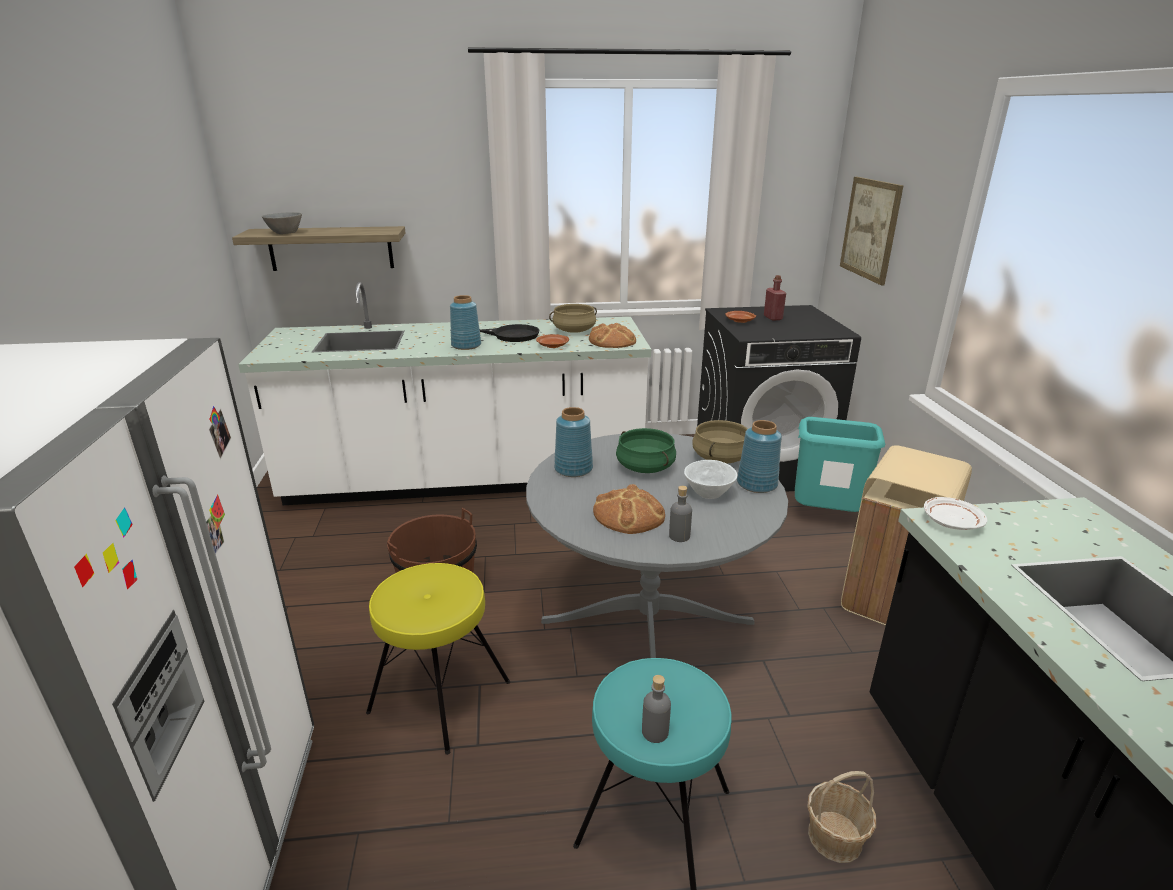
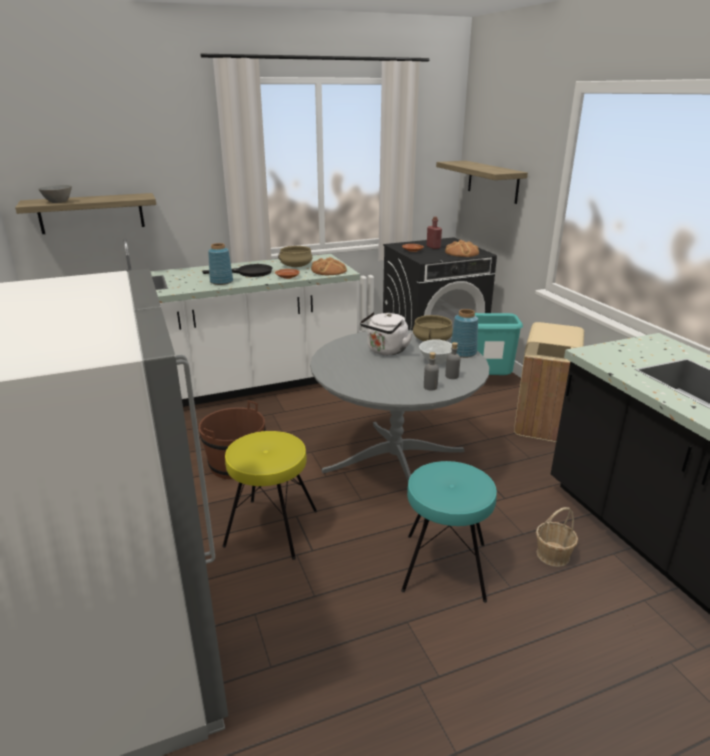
camera: 15 degrees left, 0 degrees up
(574, 469) = (338, 357): blue vase -> none
(629, 514) = (391, 379): bread -> bread (461, 253)
(644, 467) = (386, 351): green cooking pot -> white kettle
(655, 732) = (455, 497): grey bottle -> grey bottle (452, 376)
(870, 229) = (492, 181): picture -> shelf
(951, 522) = (595, 352): white plate -> none

